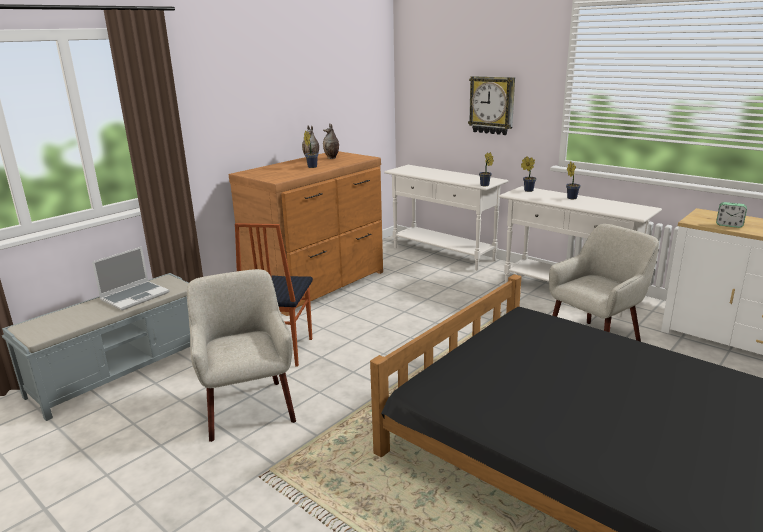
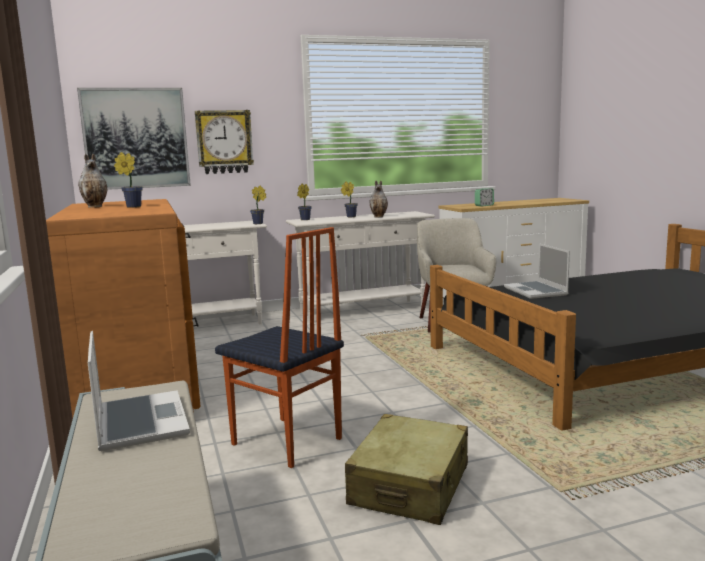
camera: 60 degrees left, 10 degrees down
(248, 408) = (410, 485): beige armchair -> beige suitcase
(332, 158) = (111, 204): vase -> vase (379, 216)
(432, 96) = (136, 138): none -> picture
(562, 343) = (536, 291): none -> laptop

